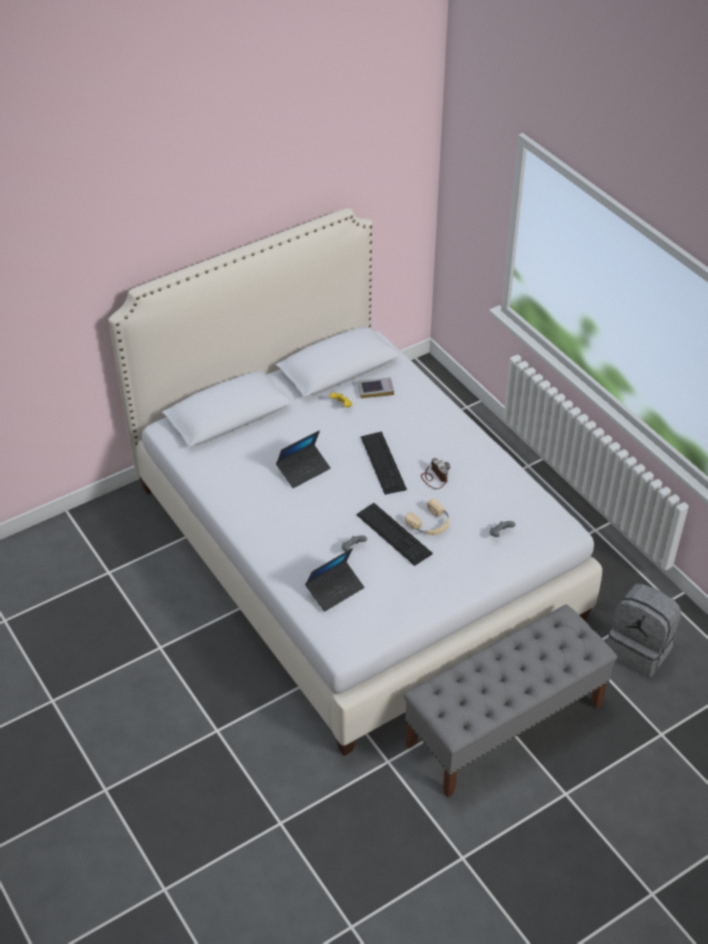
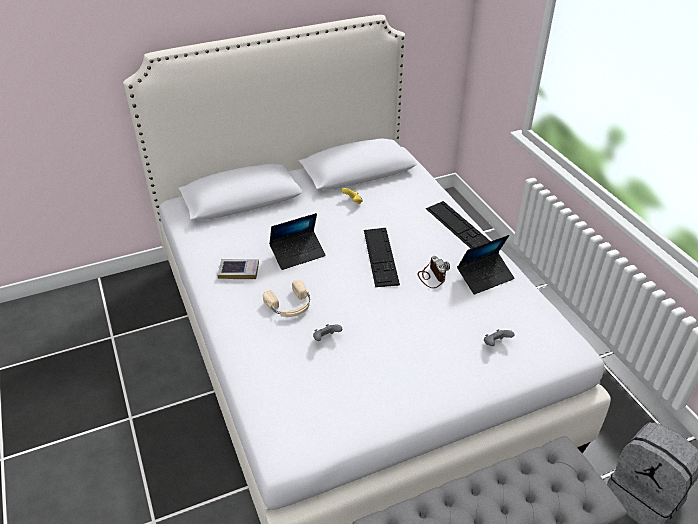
camera: 10 degrees right, 5 degrees down
(335, 589) = (293, 381): laptop -> laptop (485, 277)
(375, 390) = (389, 192): book -> book (239, 271)
(393, 534) = (375, 328): keyboard -> keyboard (458, 226)
(430, 524) = (418, 323): beige headphones -> beige headphones (290, 305)

